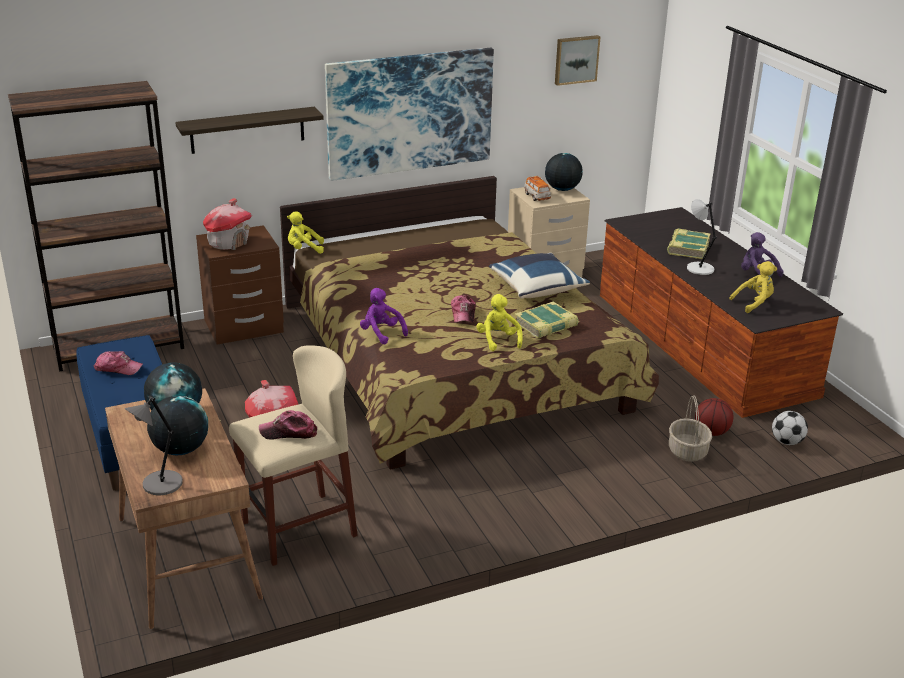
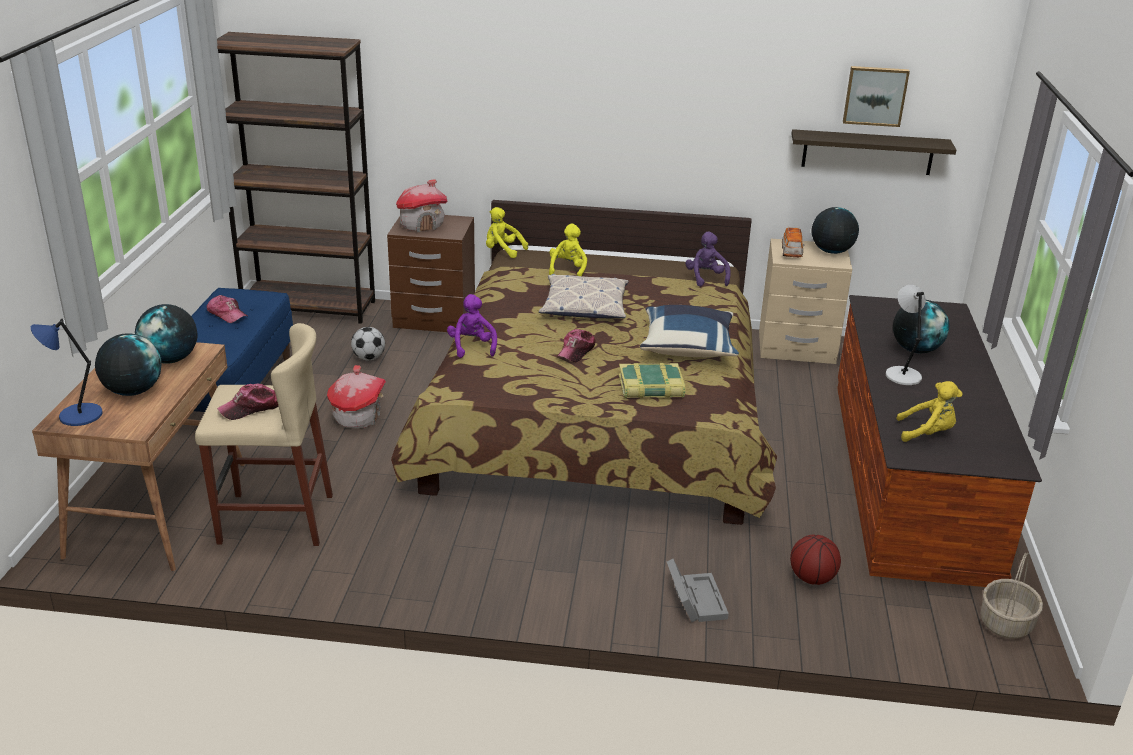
camera: 30 degrees right, 0 degrees up
(160, 485) = (78, 416): grey table lamp -> blue table lamp
(247, 130) = (464, 110): shelf -> shelf (867, 152)
(289, 432) = (251, 408): cap -> cap turned 60 degrees counterclockwise
(410, 112) = (651, 124): picture -> none
(427, 277) = (584, 306): none -> pillow
(498, 340) = (580, 387): yellow plush toy -> yellow plush toy (568, 270)
(656, 472) = (694, 599): none -> grey storage box
(687, 248) = (915, 350): book -> globe
(688, 452) = (758, 590): basket -> basket (1006, 624)
(757, 274) = (973, 402): purple plush toy -> purple plush toy (706, 278)
(787, 442) = (899, 624): football -> football (369, 358)

